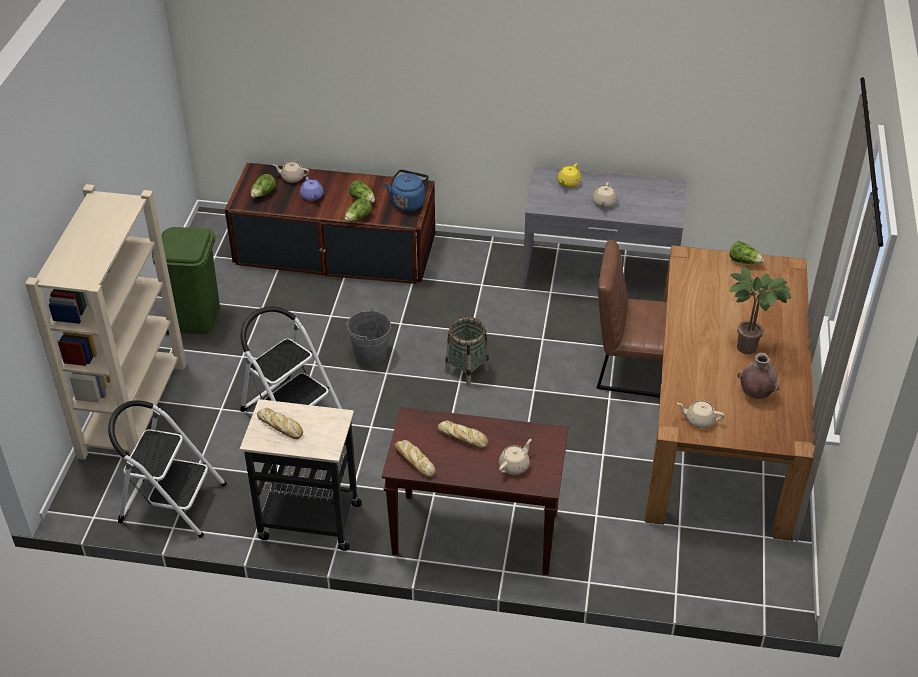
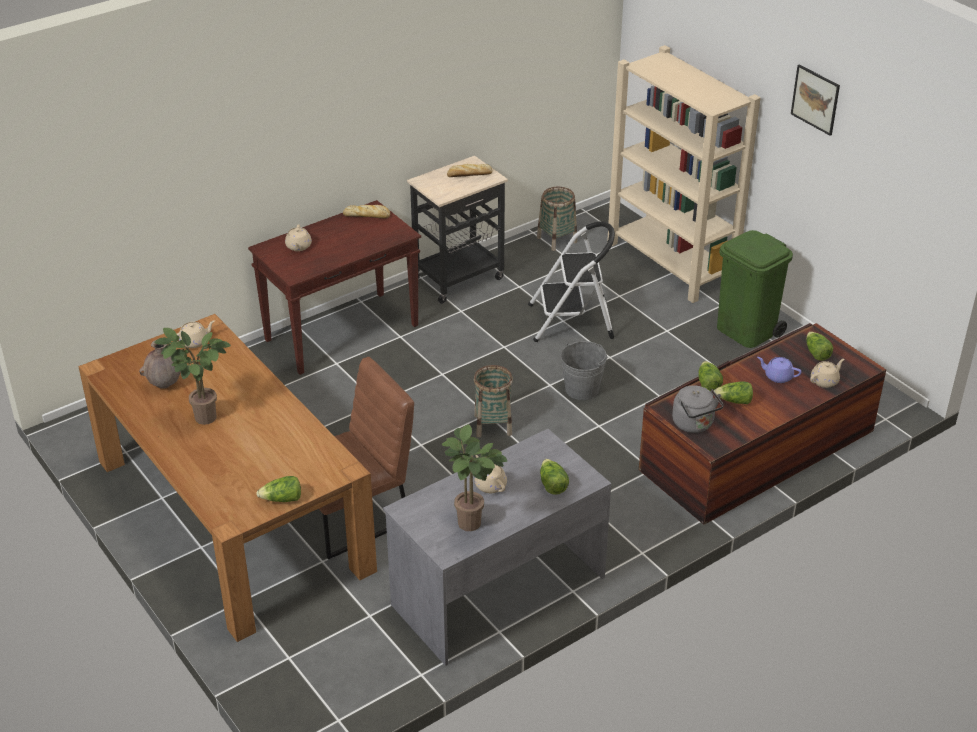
camera: 135 degrees right, 5 degrees down
(103, 120) = (815, 99): none -> picture
(169, 502) = (557, 240): step ladder -> basket
(408, 202) = (694, 424): blue kettle -> grey kettle
(463, 438) = (353, 242): bread -> none
(568, 183) = (552, 484): yellow teapot -> lettuce
(641, 190) = (473, 525): none -> potted plant

